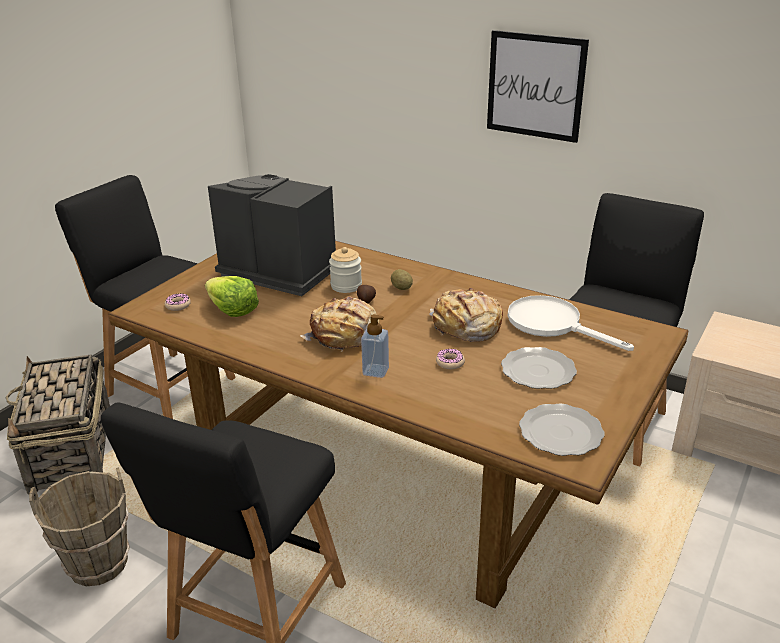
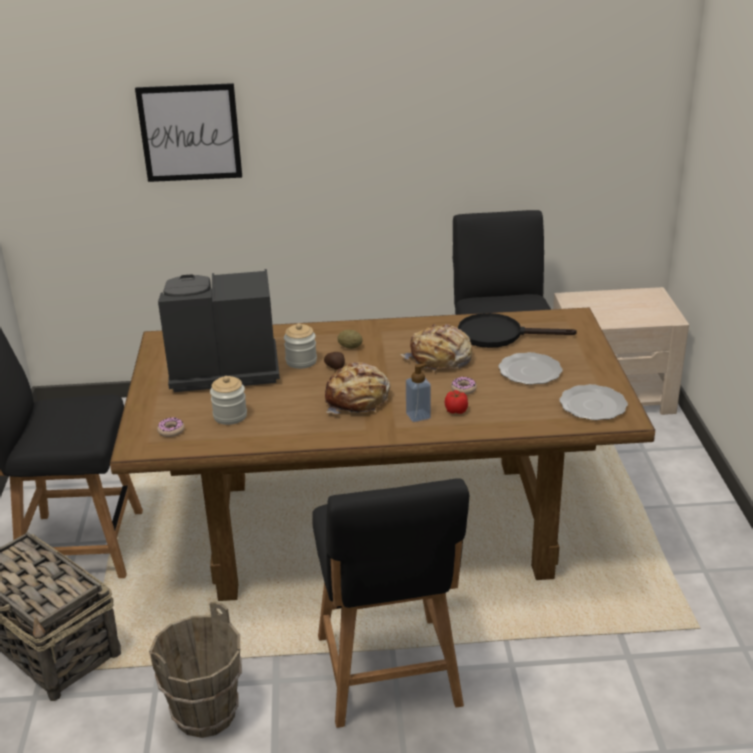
camera: 35 degrees left, 0 degrees up
(232, 310) = (230, 416): lettuce -> jar
(416, 380) = (456, 410): none -> tomato
(535, 86) = (364, 132): picture -> picture (190, 133)
(553, 324) = (499, 335): white frying pan -> black frying pan

